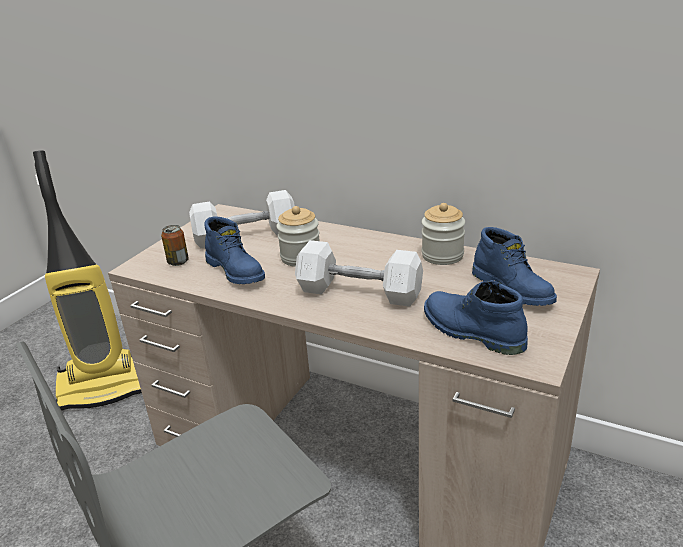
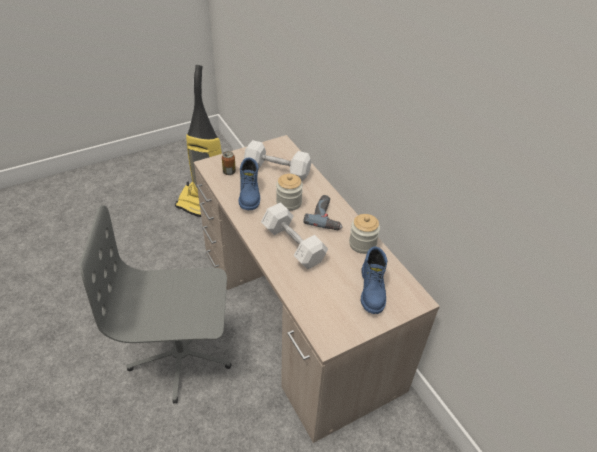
camera: 30 degrees right, 15 degrees up
(366, 250) = (327, 216): none -> power drill
(471, 332) = (318, 304): blue boot -> none

